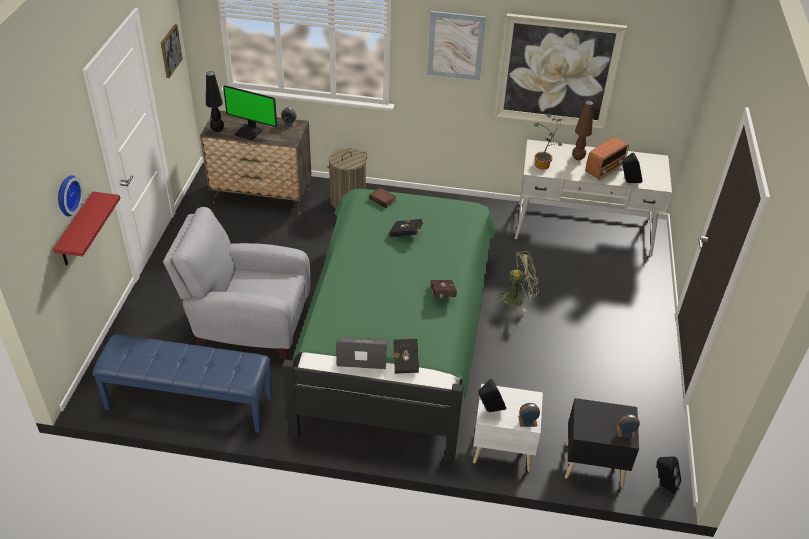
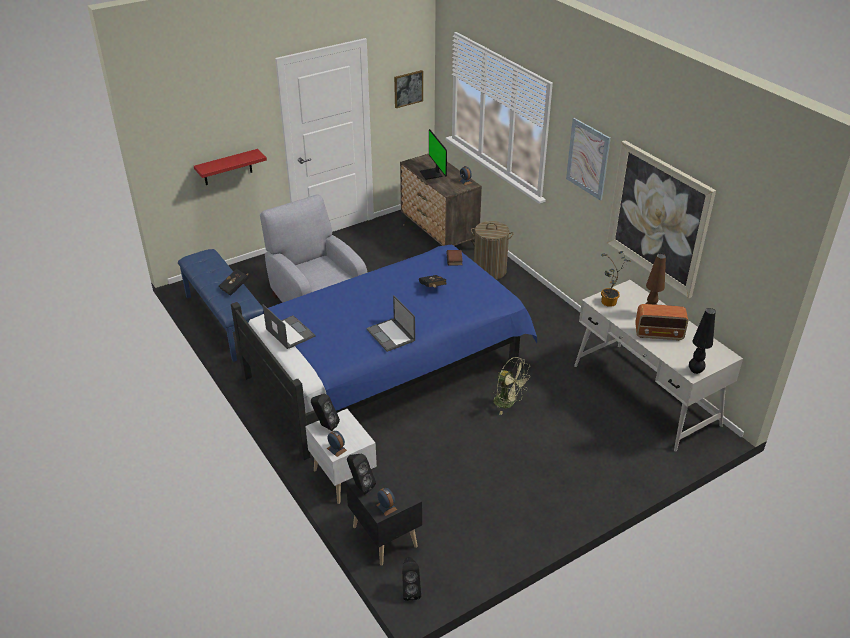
camera: 50 degrees right, 5 degrees down
(66, 195) = (223, 136): wall clock -> none
(217, 130) = (414, 164): black table lamp -> black table lamp (695, 371)
(397, 335) = (390, 367): green bed -> blue bed
(406, 361) = (307, 354): black book -> black book (236, 287)
(442, 296) = (391, 335): red book -> laptop
(628, 182) = (664, 354): black speaker -> black speaker (360, 486)

